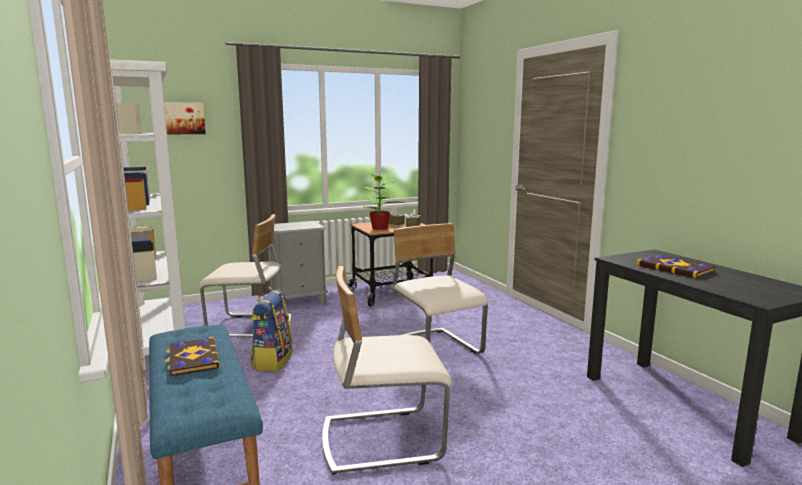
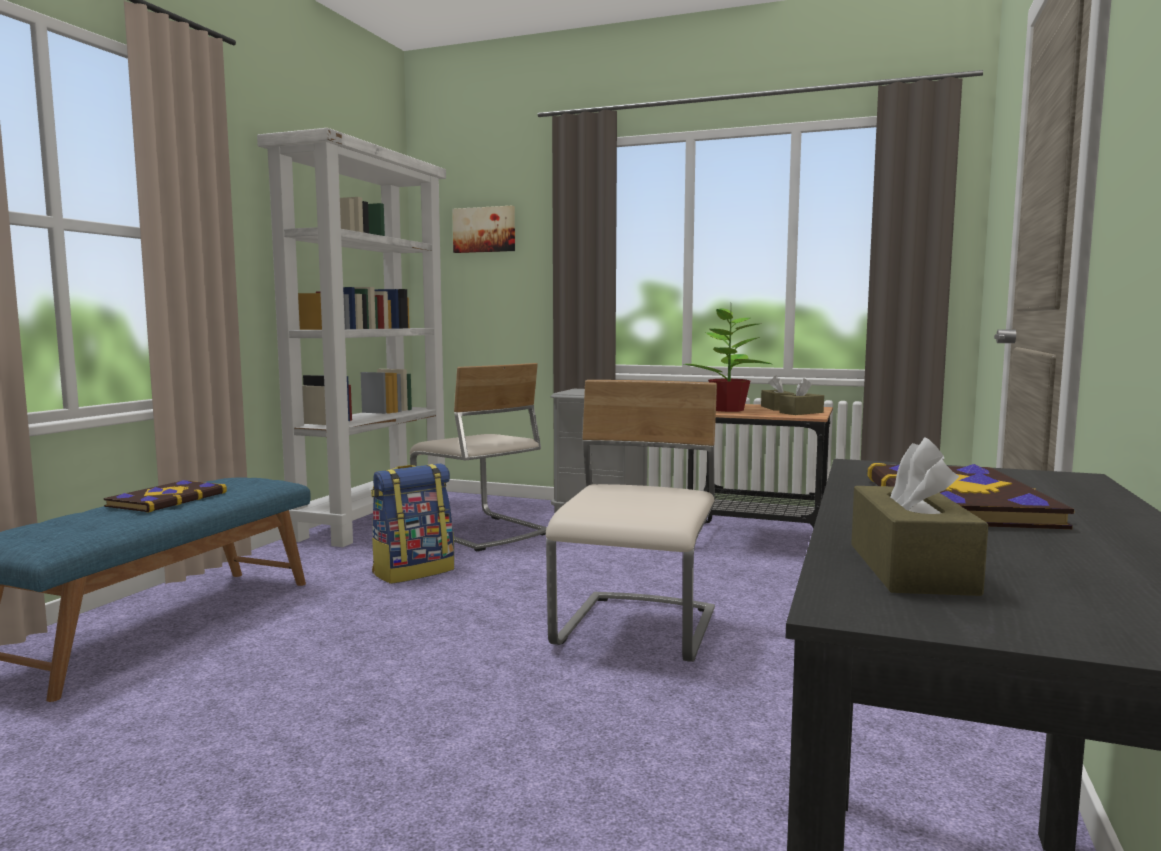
camera: 45 degrees right, 5 degrees down
(381, 439) = (289, 704): beige chair -> none
(736, 291) = (910, 568): none -> brown tissue box

